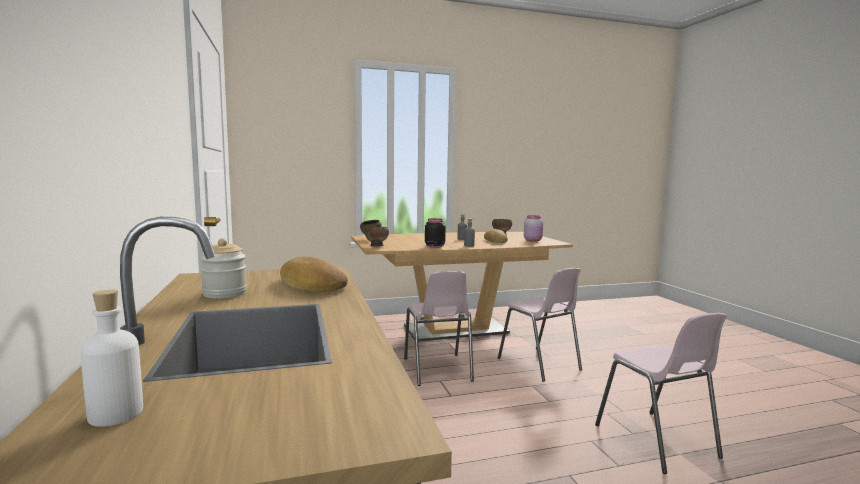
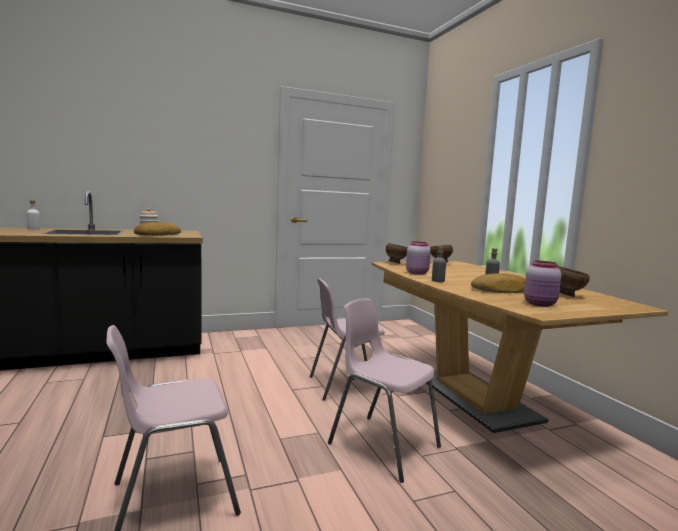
camera: 85 degrees right, 0 degrees up
(434, 246) = (417, 273): black jar -> pink jar
(539, 364) = (383, 445): pink chair -> pink chair turned 75 degrees clockwise

